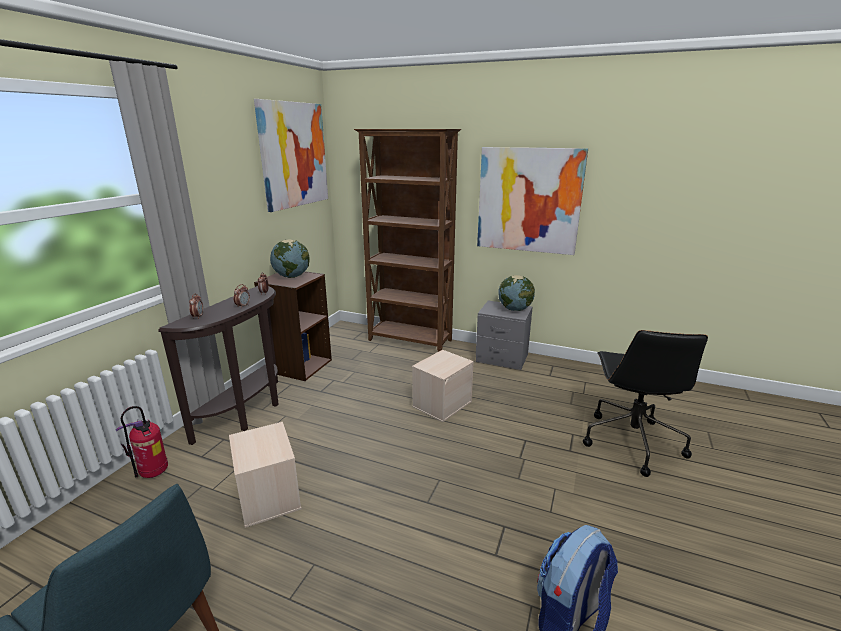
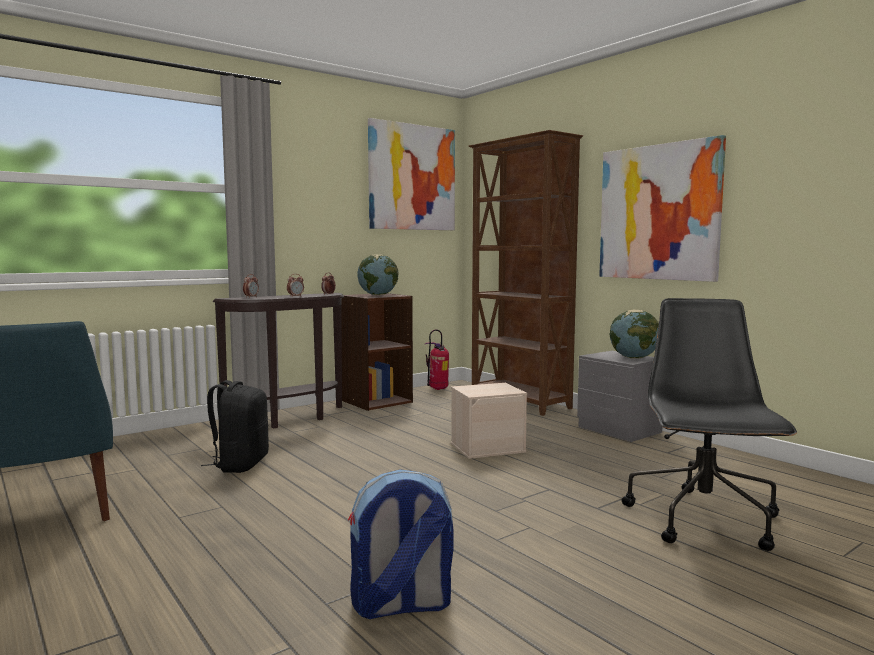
camera: 30 degrees right, 15 degrees down
(153, 474) = (176, 436): fire extinguisher -> fire extinguisher (438, 389)
(267, 495) = (240, 464): beige storage box -> black backpack
(631, 441) = (704, 520): black office chair -> black office chair turned 150 degrees clockwise

